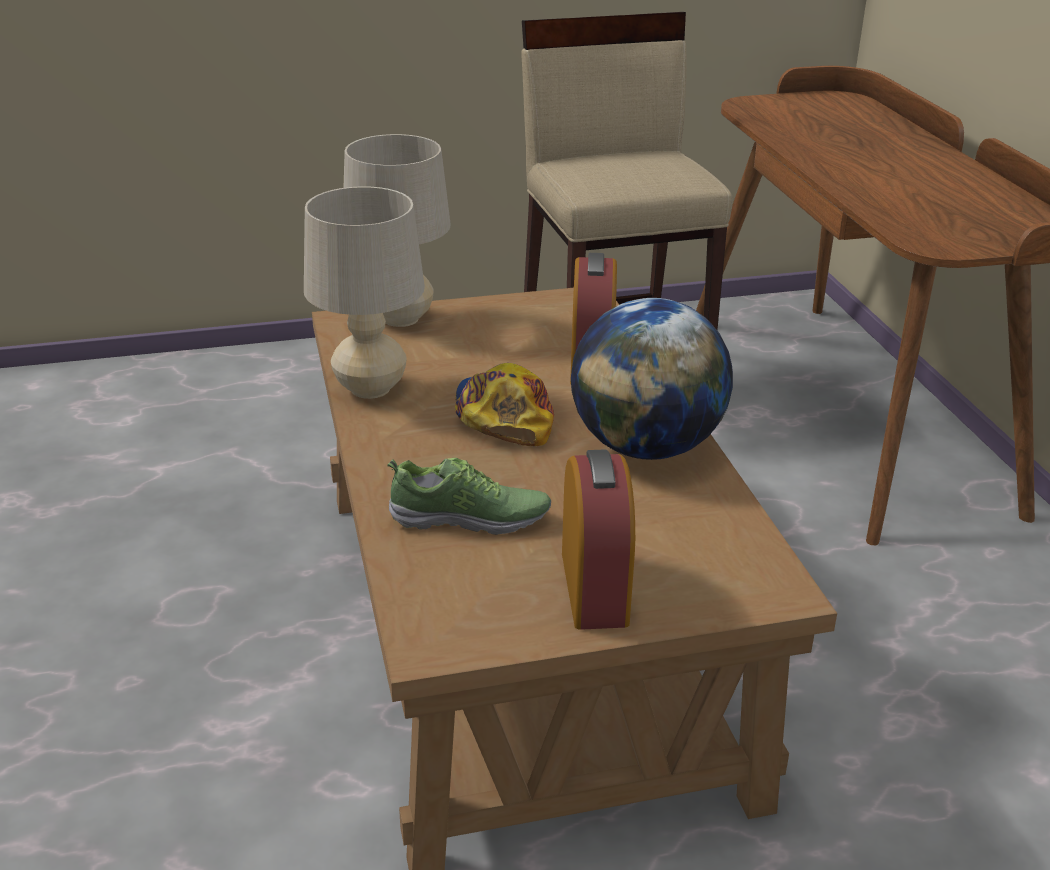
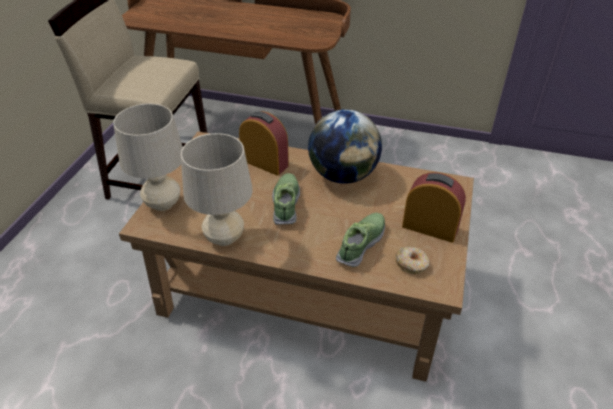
camera: 60 degrees left, 10 degrees up
(465, 590) = (411, 264): none -> donut
(503, 415) = (286, 204): cap -> shoe

